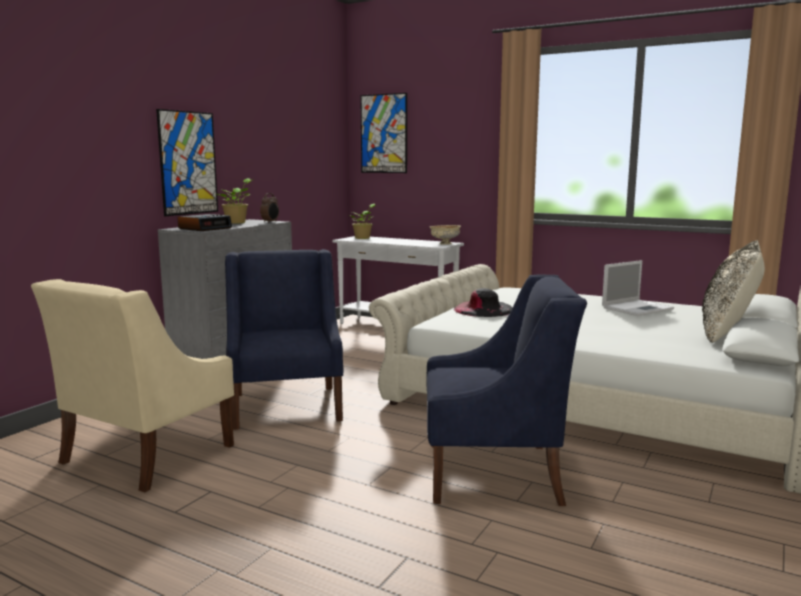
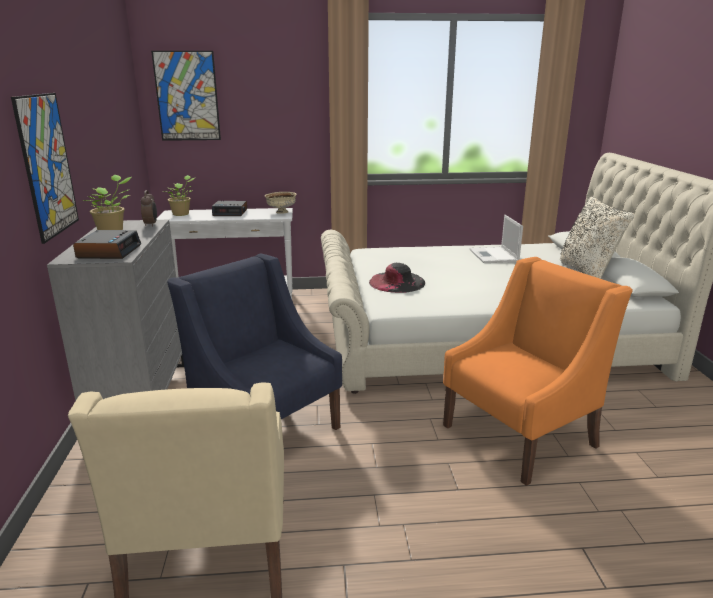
camera: 35 degrees left, 10 degrees up
(402, 240) = (230, 213): none -> alarm clock
(494, 472) = (520, 435): blue armchair -> orange armchair
(638, 308) = (494, 256): laptop -> laptop turned 150 degrees clockwise

